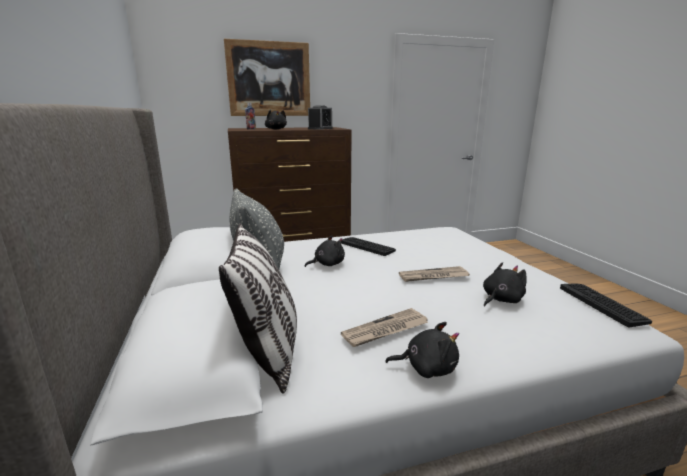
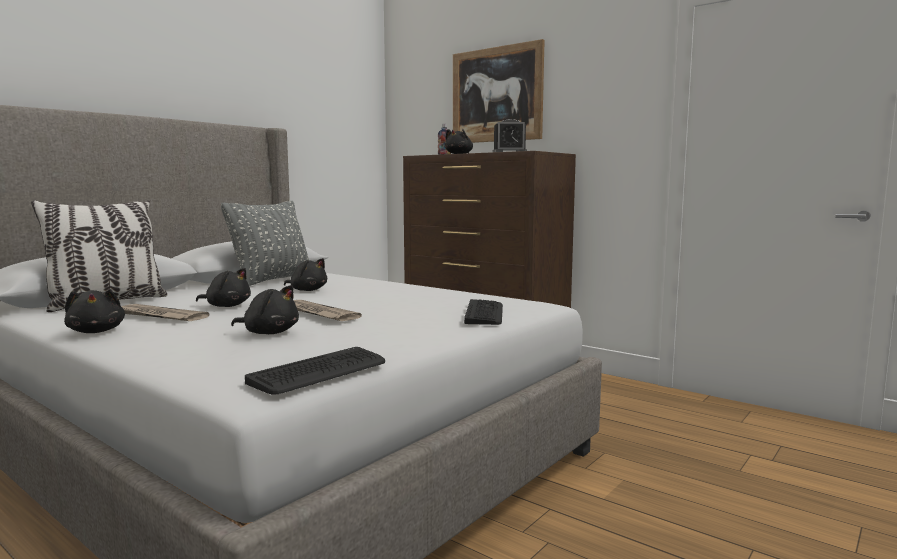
camera: 55 degrees right, 10 degrees down
(367, 246) = (386, 291): keyboard -> keyboard (484, 313)
(369, 299) = (227, 306): none -> black plush toy

